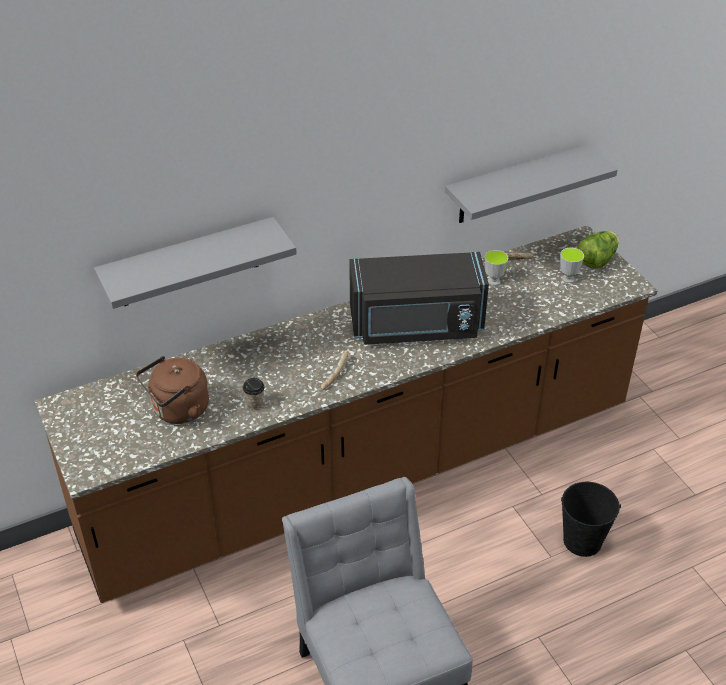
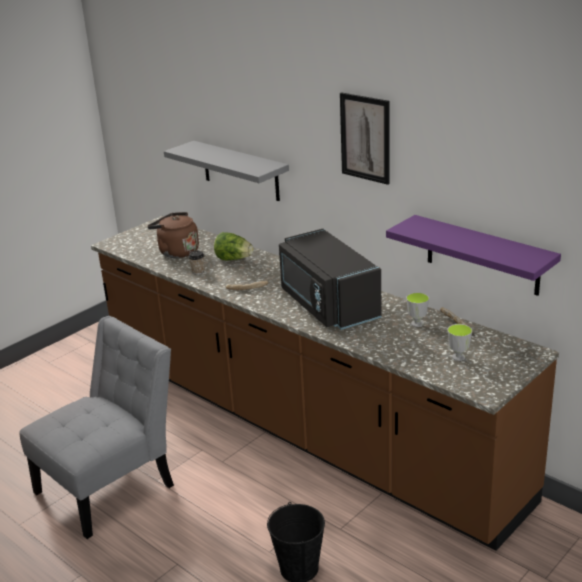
camera: 70 degrees right, 15 degrees down
(386, 137) = (365, 138): none -> picture
(515, 185) = (482, 255): grey shelf -> purple shelf
(597, 260) = (505, 366): lettuce -> lettuce (234, 259)

